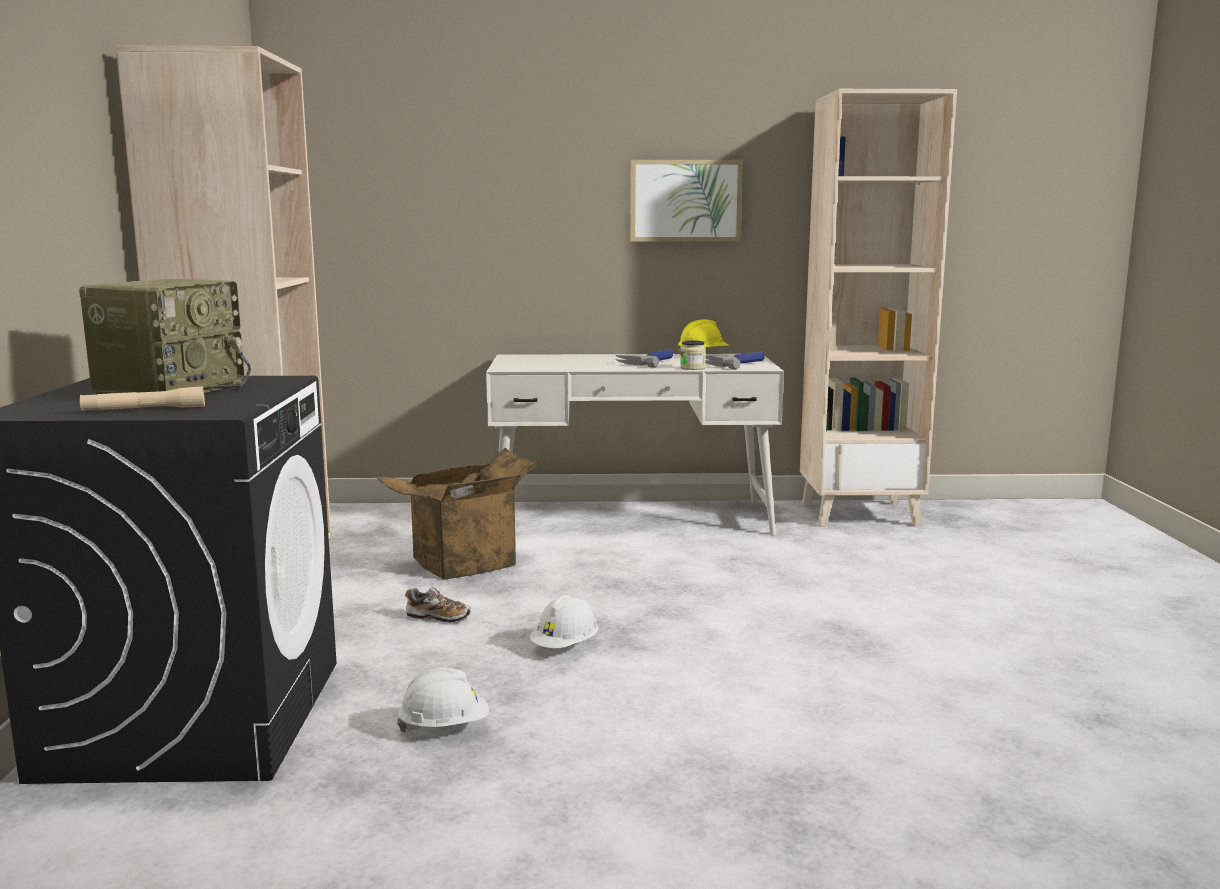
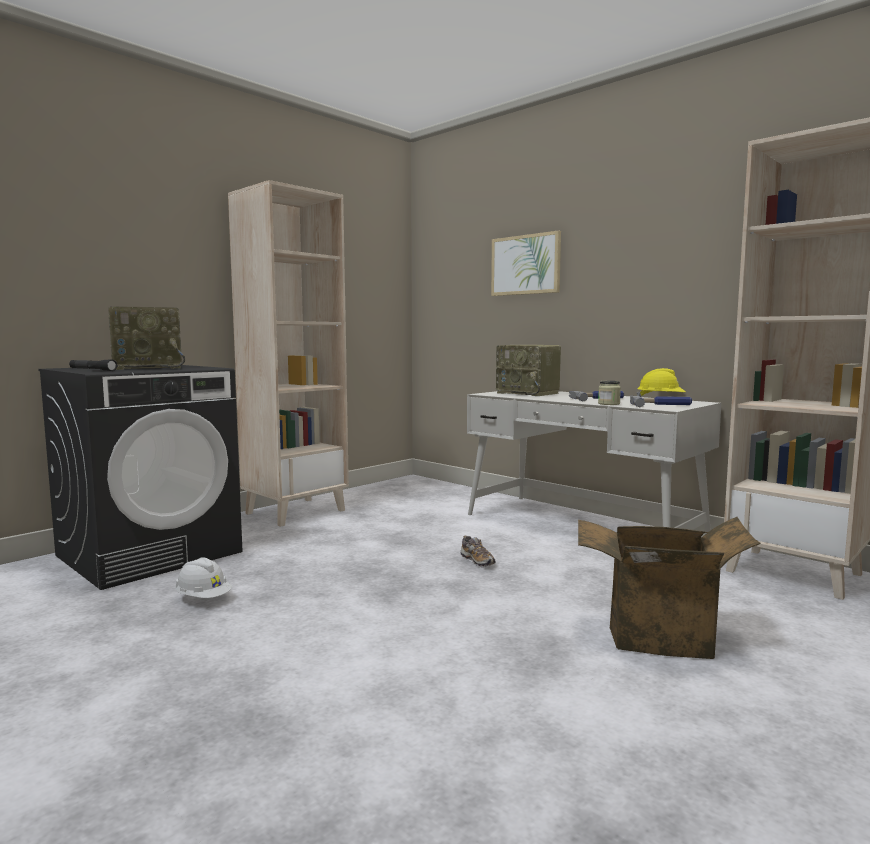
camera: 45 degrees right, 5 degrees down
(144, 410) = (92, 370): beige flashlight -> black flashlight
(438, 618) = (336, 546): shoe -> shoe (477, 561)
(464, 563) = (417, 523): cardboard box -> cardboard box (657, 636)
(546, 361) = (529, 393): none -> radio
(565, 646) = (353, 583): white hard hat -> none
(685, 201) = (658, 267): picture -> picture (525, 265)

